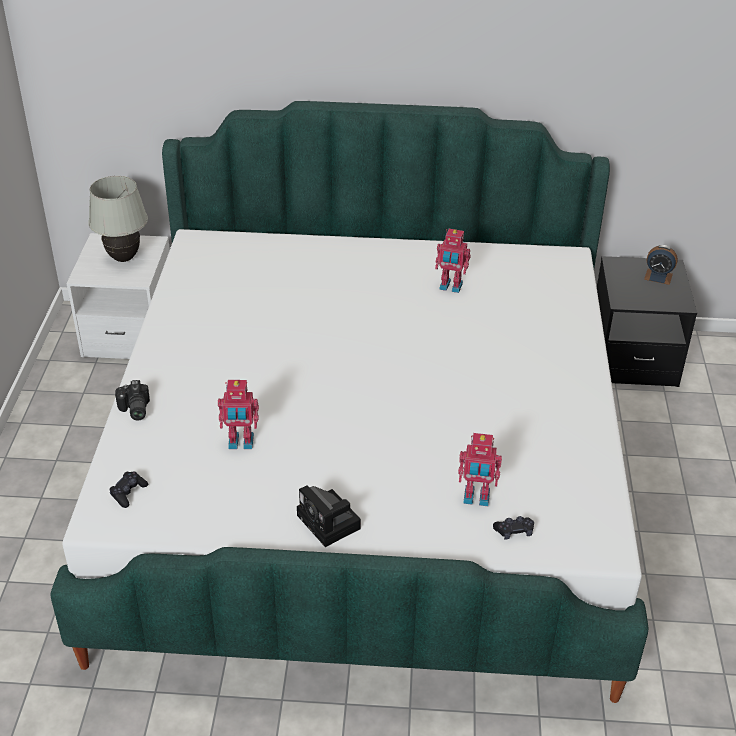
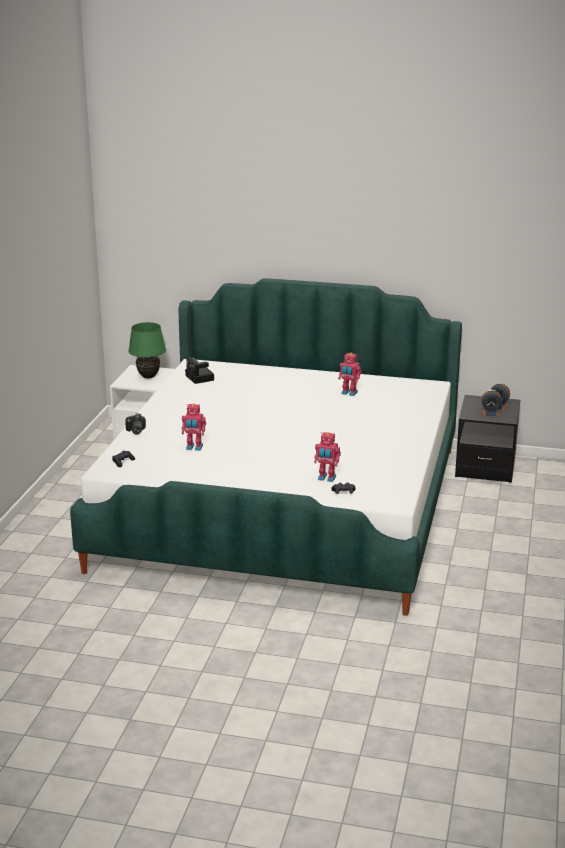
camera: 10 degrees right, 15 degrees down
(123, 258) = (148, 377): white table lamp -> green table lamp
(330, 523) = (236, 481): camera -> camera (200, 378)
(651, 292) = (490, 413): none -> alarm clock

